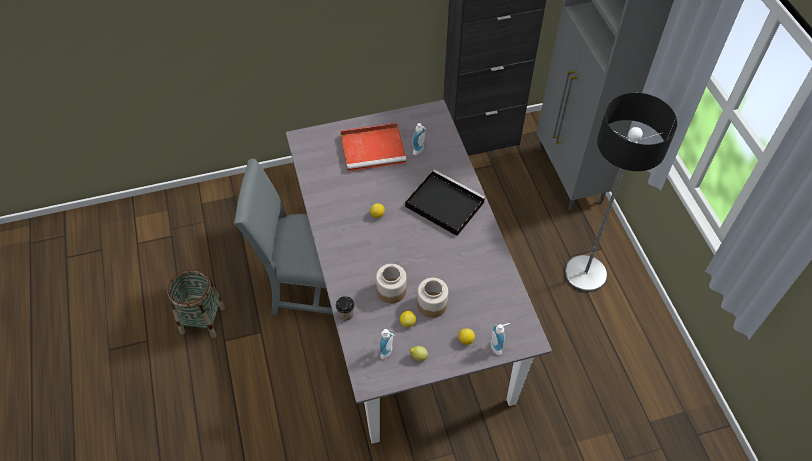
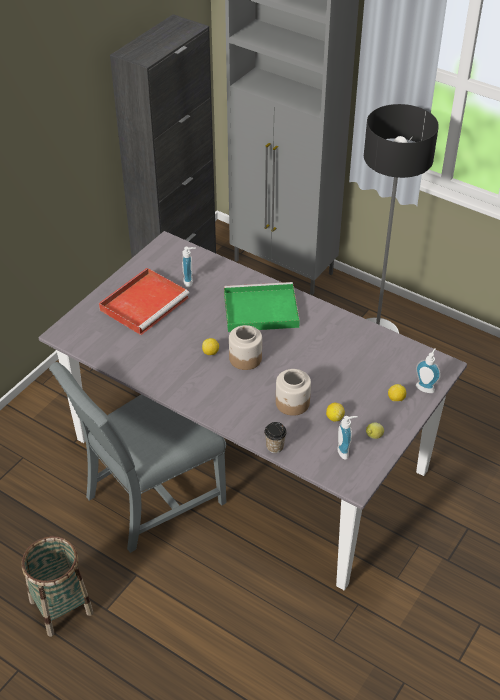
camera: 40 degrees left, 10 degrees down
(432, 304) = (338, 391): jar -> jar (245, 358)
(443, 204) = (259, 310): black tray -> green tray

